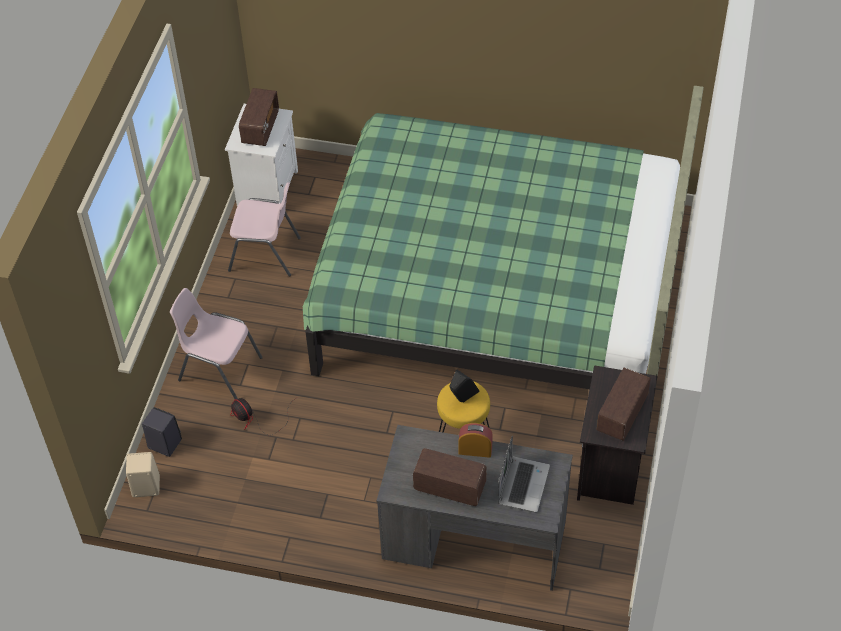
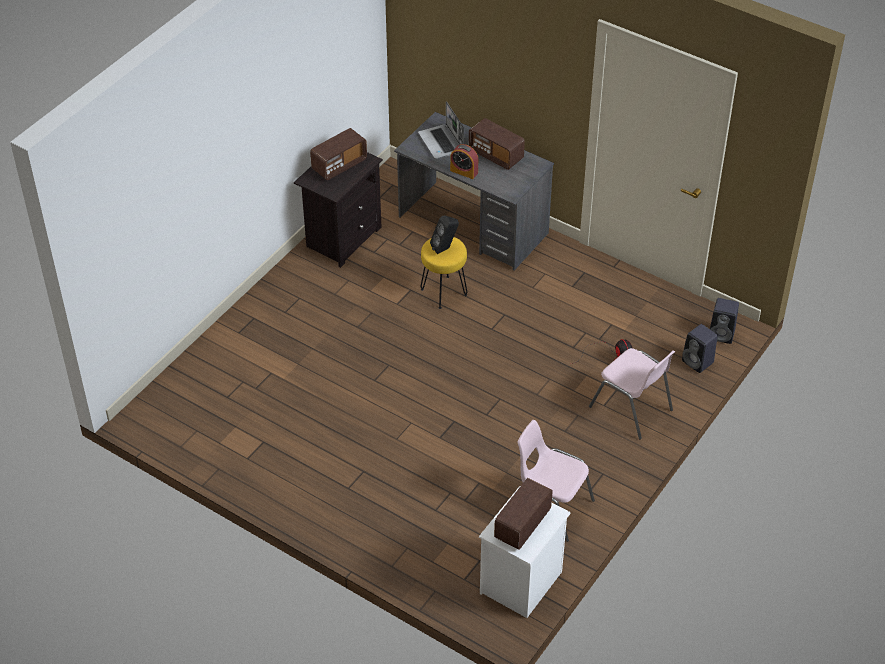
camera: 160 degrees left, 5 degrees down
(145, 486) = (722, 334): beige speaker -> black speaker
(501, 290) = (341, 398): green bed -> none
(522, 484) = (442, 143): laptop -> laptop turned 60 degrees counterclockwise

